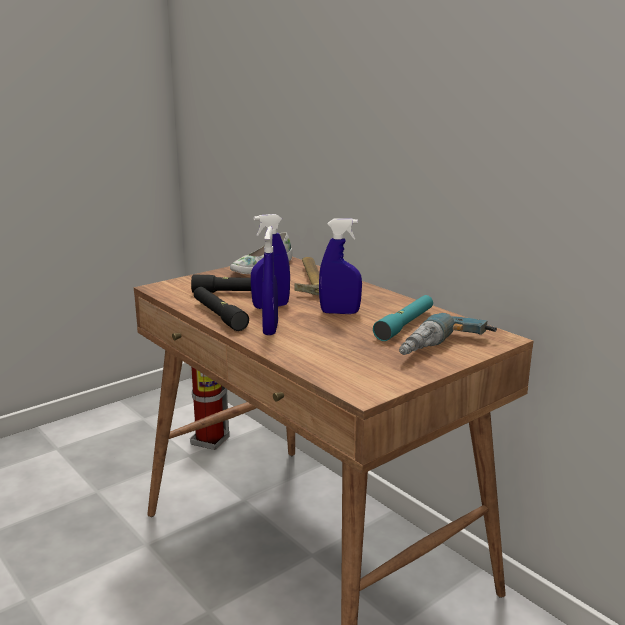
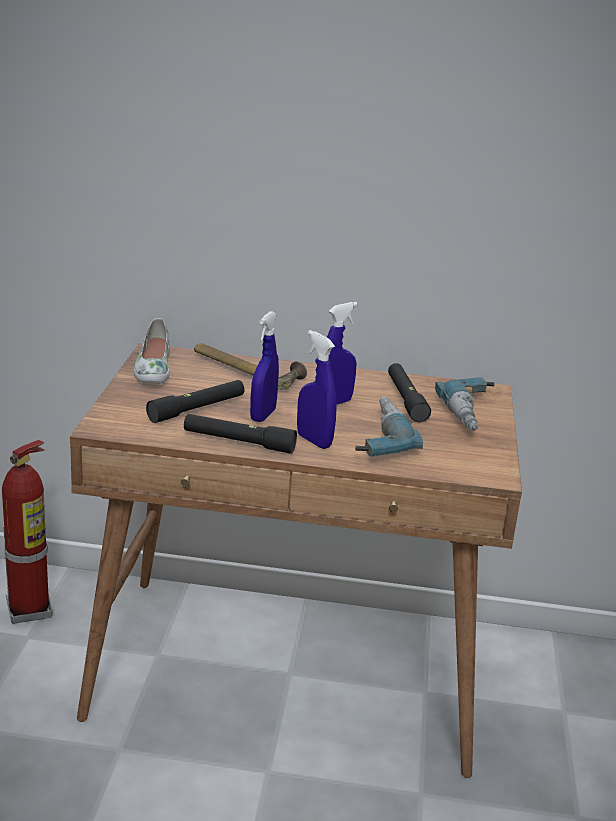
camera: 45 degrees left, 5 degrees up
(322, 339) = (375, 437): none -> power drill
(405, 325) = (406, 399): turquoise flashlight -> black flashlight

